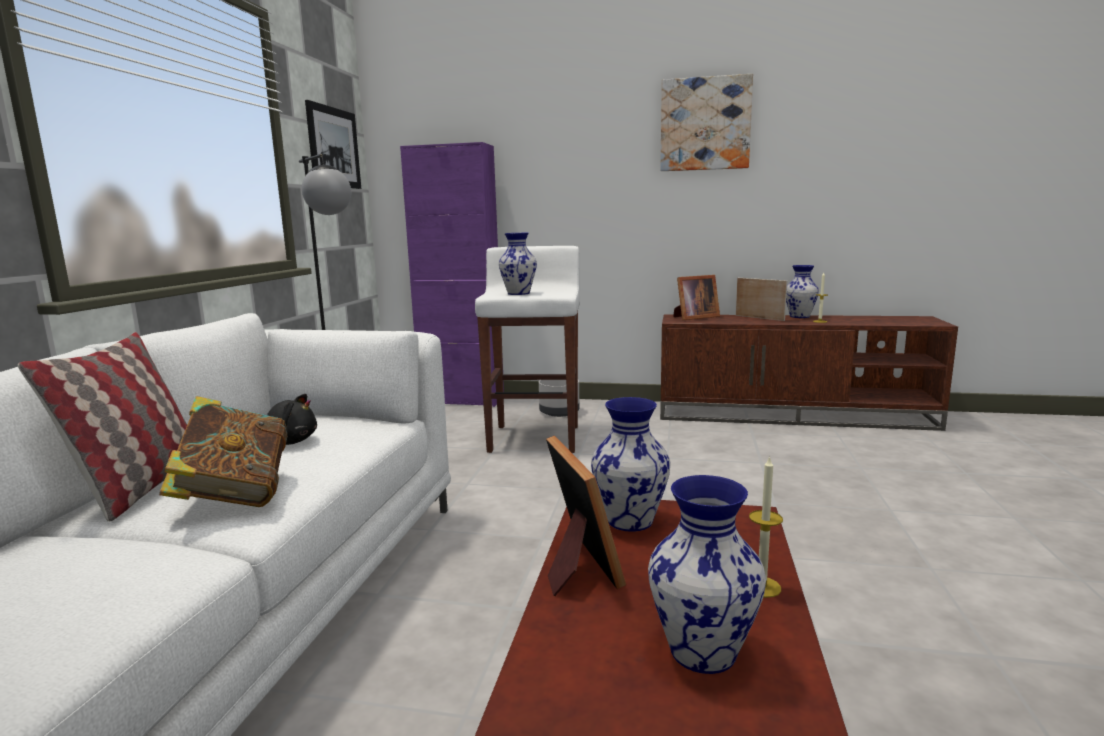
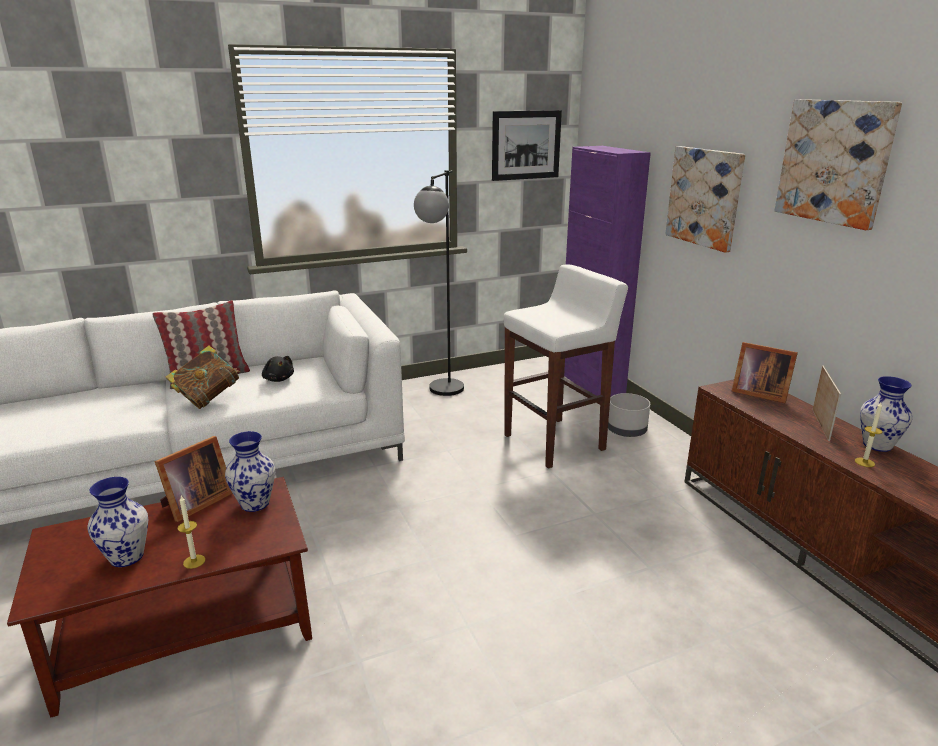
camera: 55 degrees right, 10 degrees up
(518, 293) = (540, 316): vase -> none
(574, 176) = (705, 197): none -> picture

